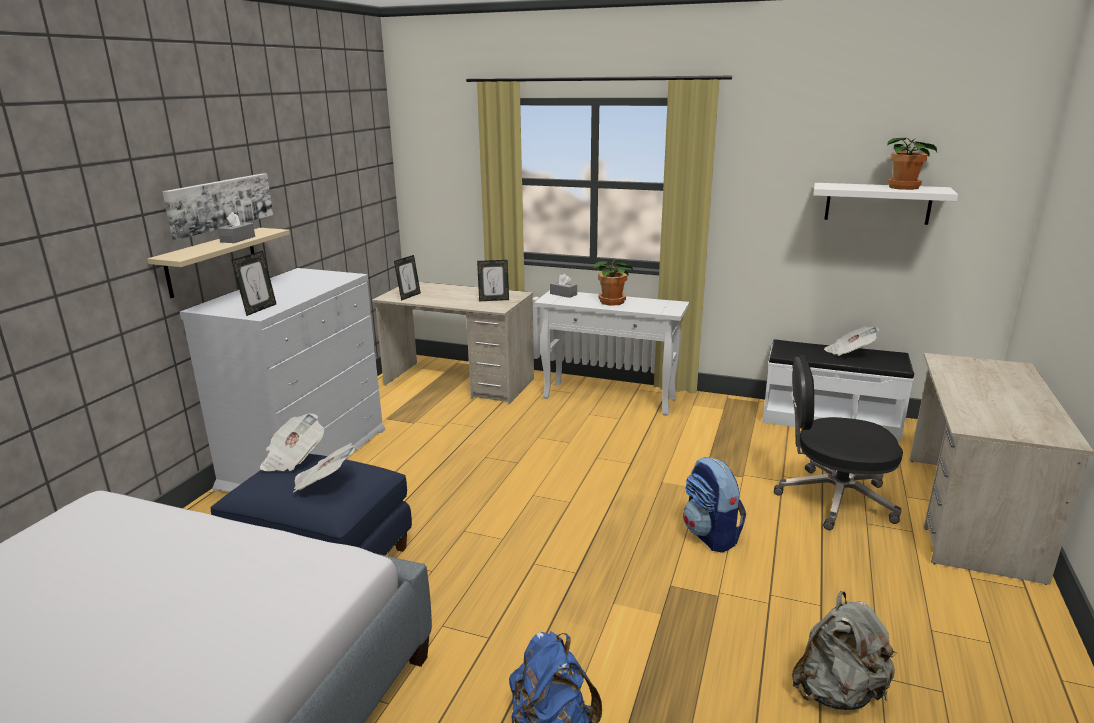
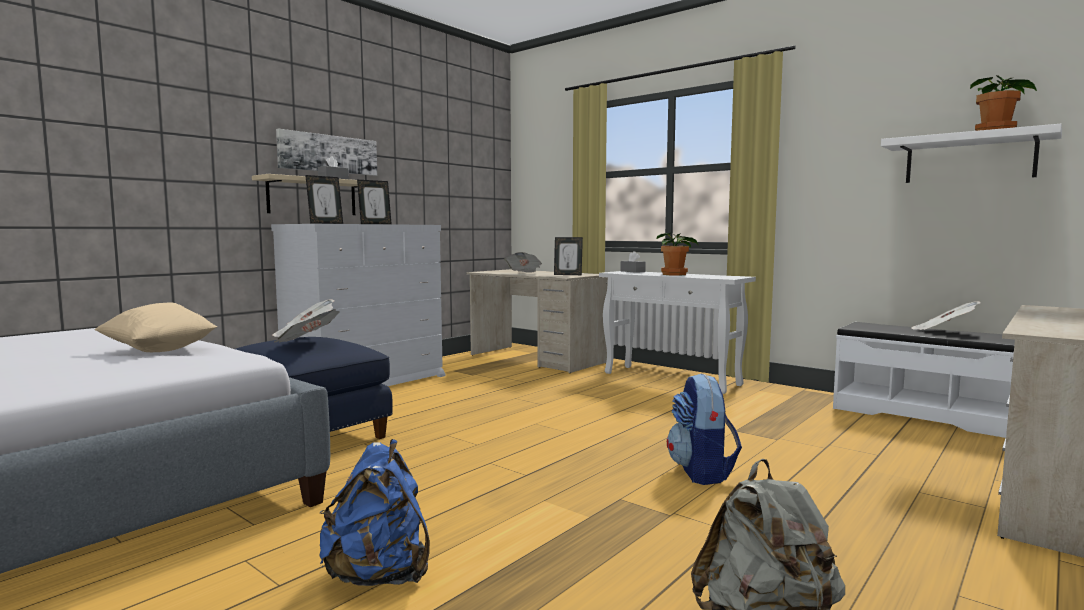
camera: 20 degrees right, 15 degrees down
(236, 565) = (159, 350): none -> beige pillow
(409, 296) = (498, 272): picture frame -> picture frame (375, 224)
(442, 299) = (523, 273): none -> newspaper
(833, 499) = (883, 468): black office chair -> none

